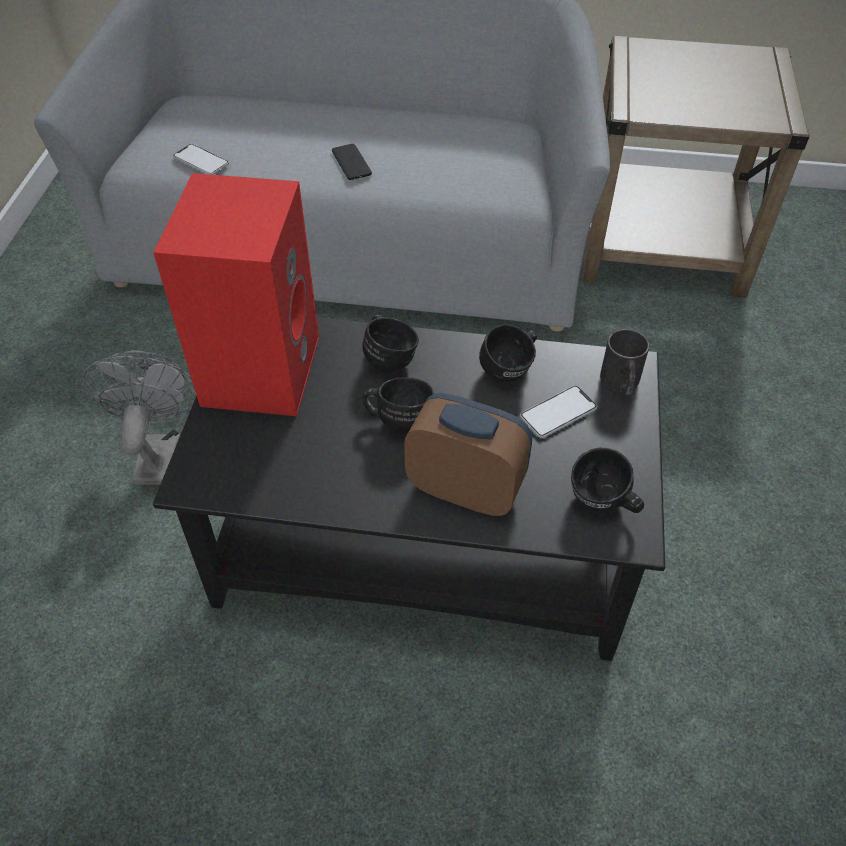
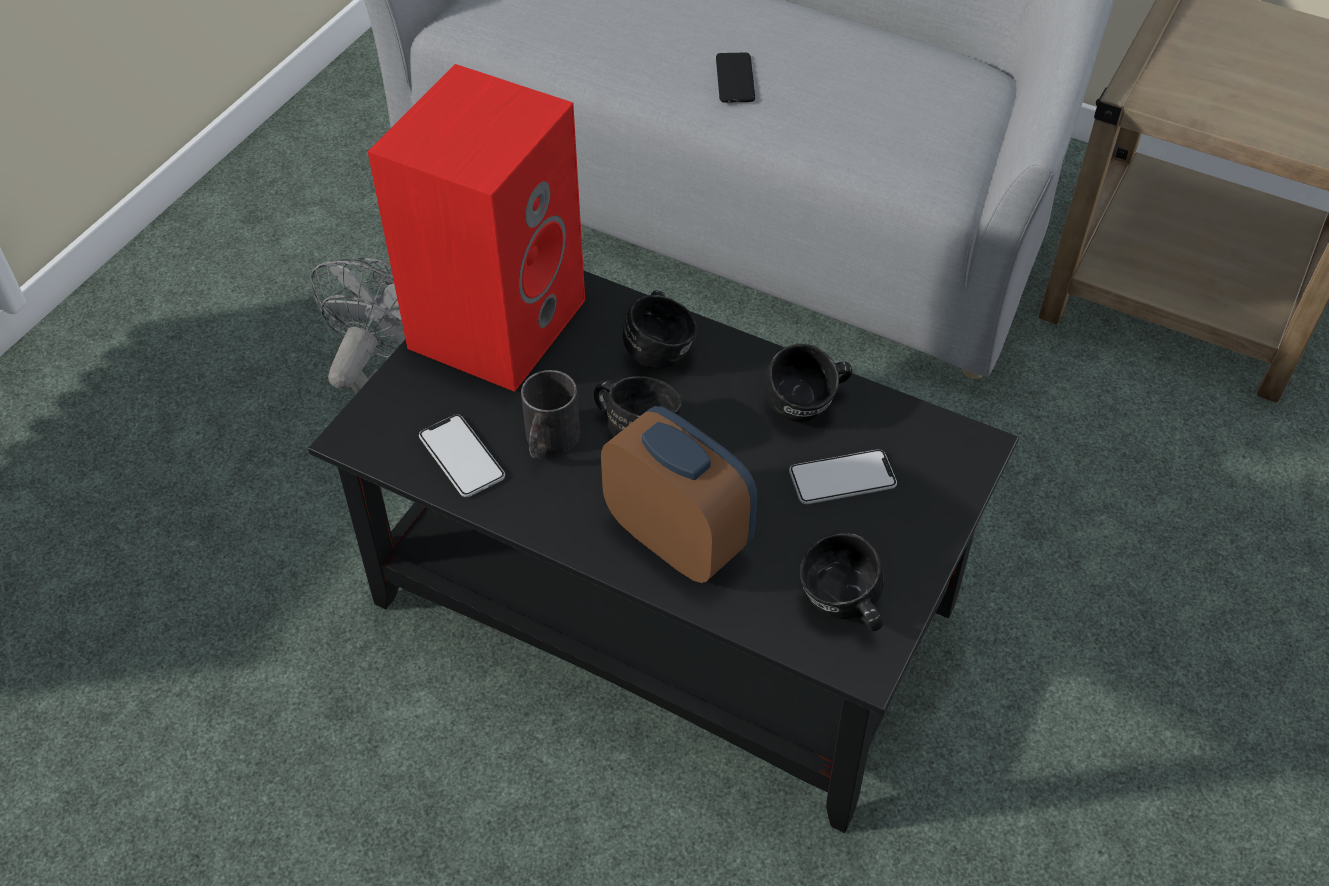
camera: 20 degrees right, 0 degrees up
(201, 161) = (544, 34): phone -> phone (462, 457)
(621, 383) = (946, 464): black mug -> black mug (548, 442)

